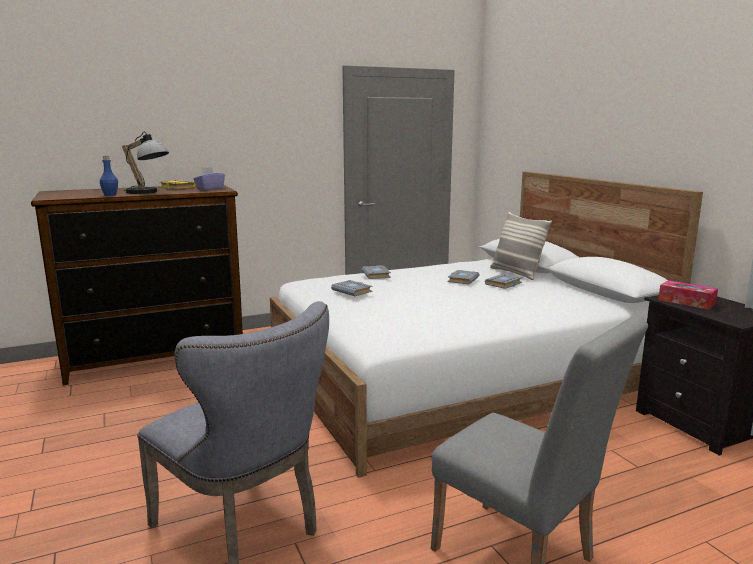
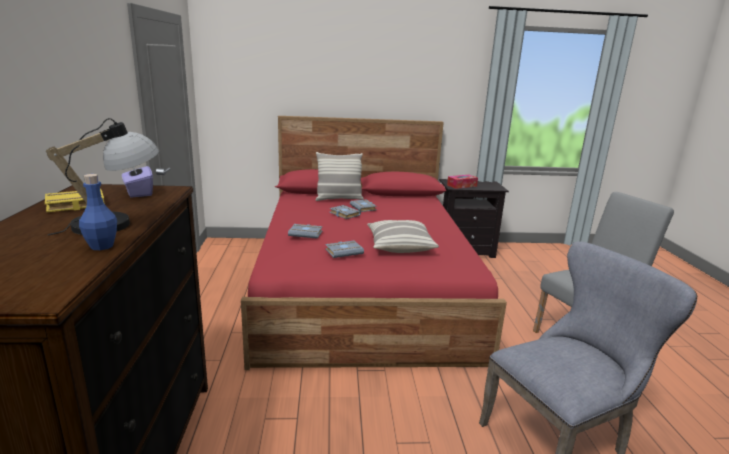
camera: 70 degrees left, 5 degrees up
(405, 308) = (399, 246): none -> pillow
(461, 378) = (363, 289): white bed -> red bed

